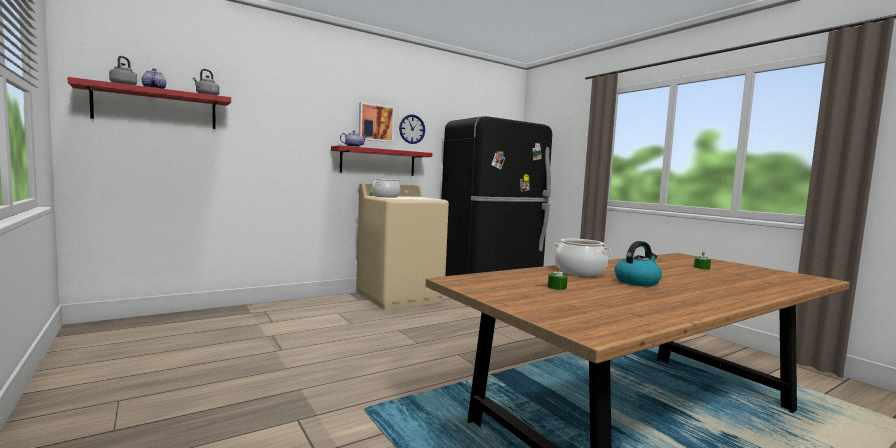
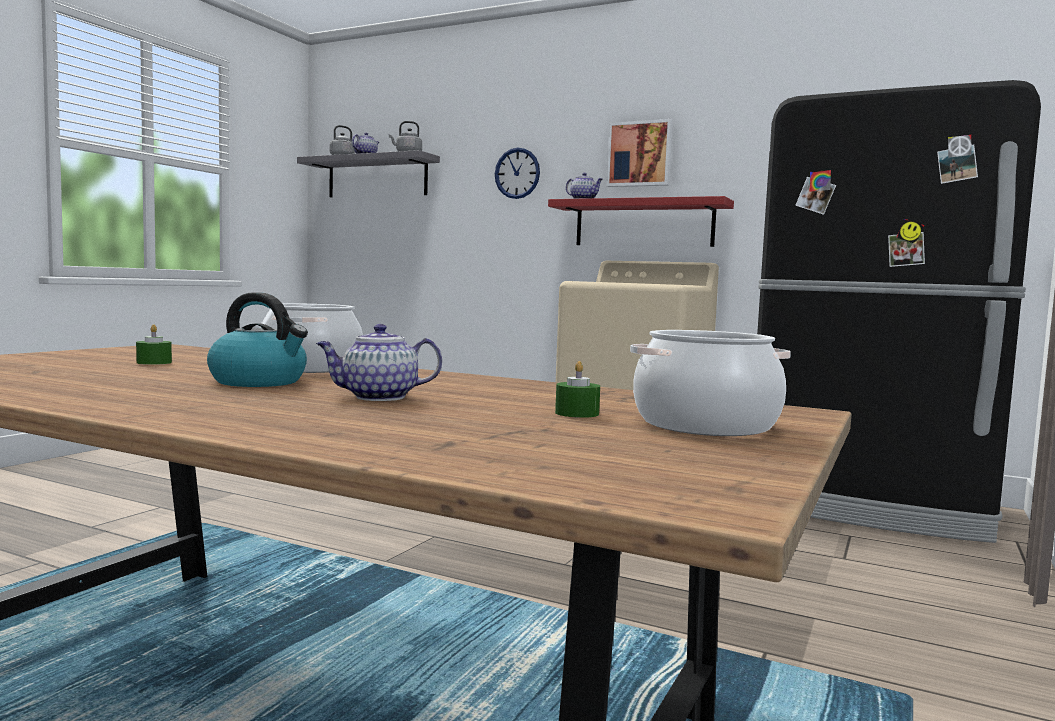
camera: 60 degrees right, 0 degrees up
(156, 108) = (377, 177): red shelf -> grey shelf
(385, 196) = (612, 282): cooking pot -> cooking pot (706, 425)
(412, 129) = (713, 155): wall clock -> wall clock (517, 173)
(677, 276) = (377, 397): none -> teapot

